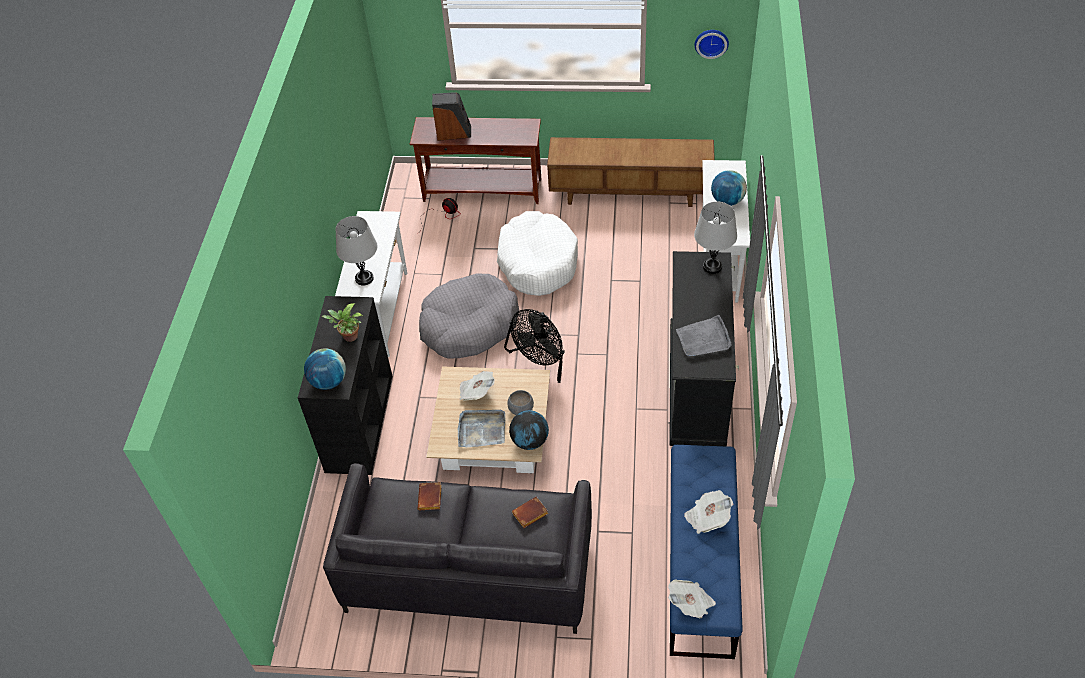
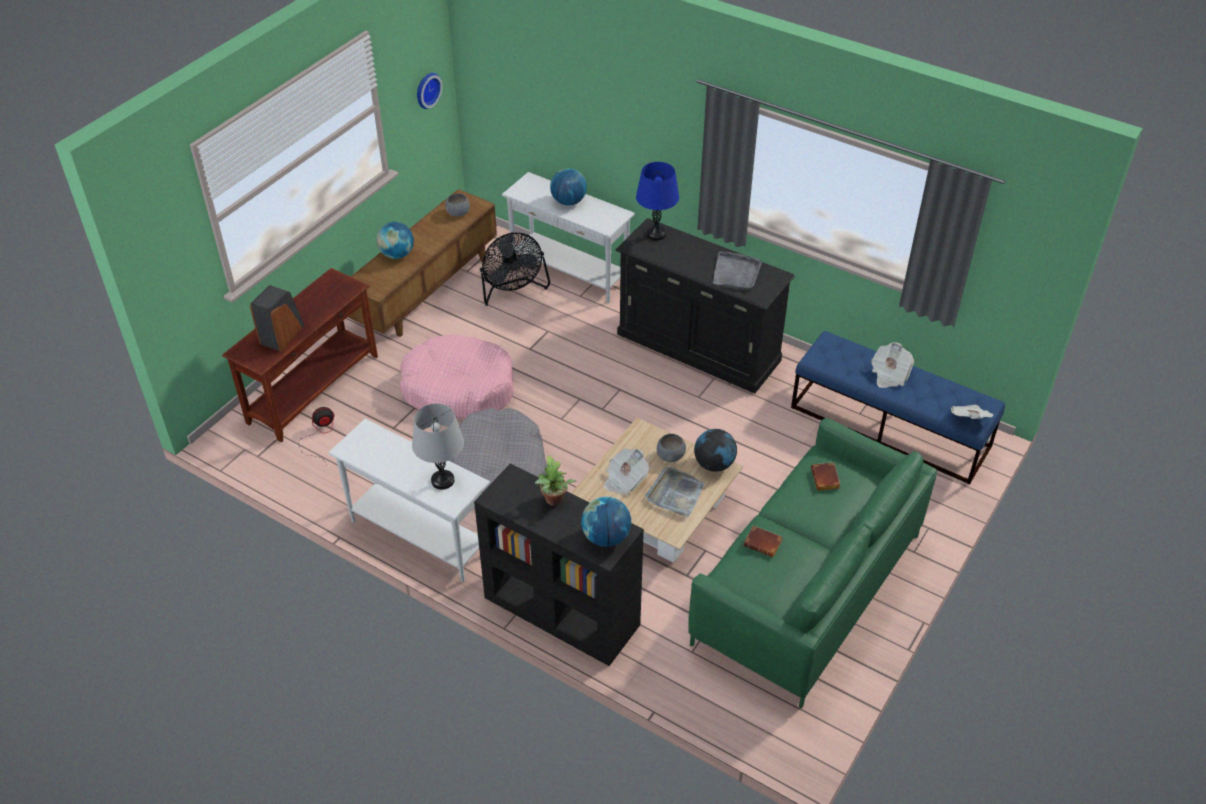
camera: 65 degrees left, 5 degrees down
(468, 569) = (806, 587): black sofa -> green sofa
(537, 262) = (458, 389): white dog bed -> pink dog bed
(540, 357) = (586, 436): black fan -> black fan (509, 289)
(606, 147) = (397, 254): none -> globe
(683, 153) = (457, 213): none -> grey bowl
(712, 267) = (656, 234): grey table lamp -> blue table lamp

